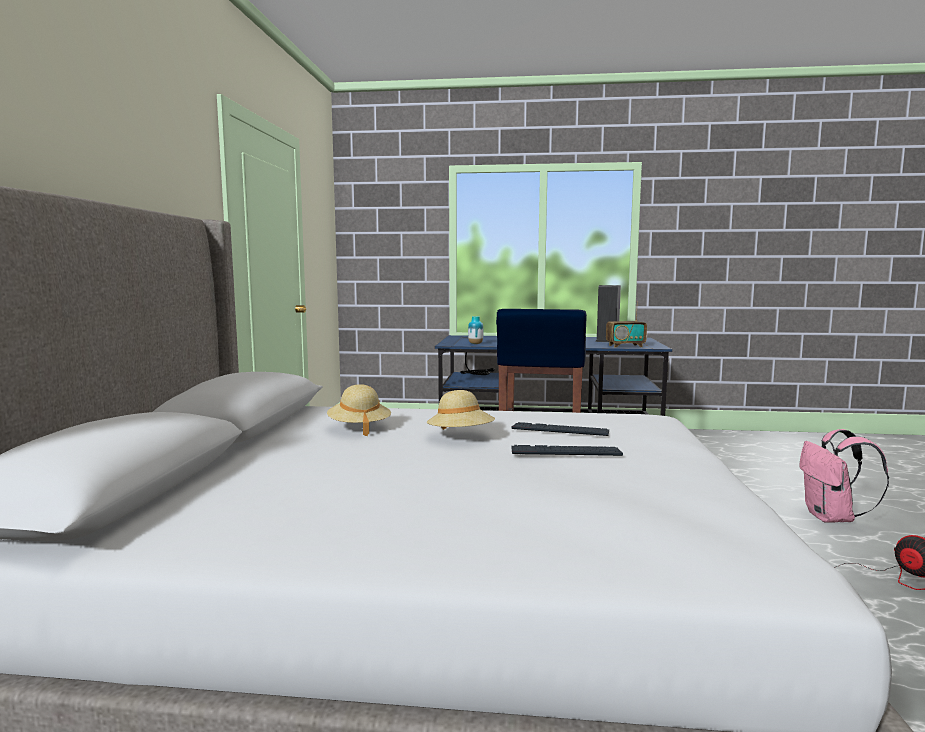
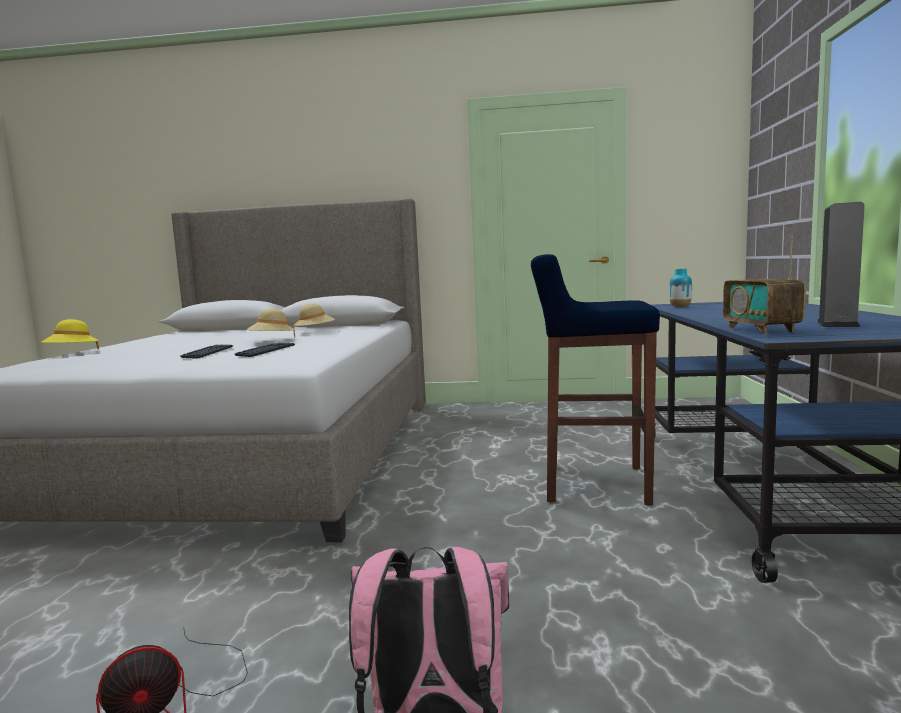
camera: 90 degrees right, 0 degrees up
(538, 557) = (72, 353): none -> yellow hat

